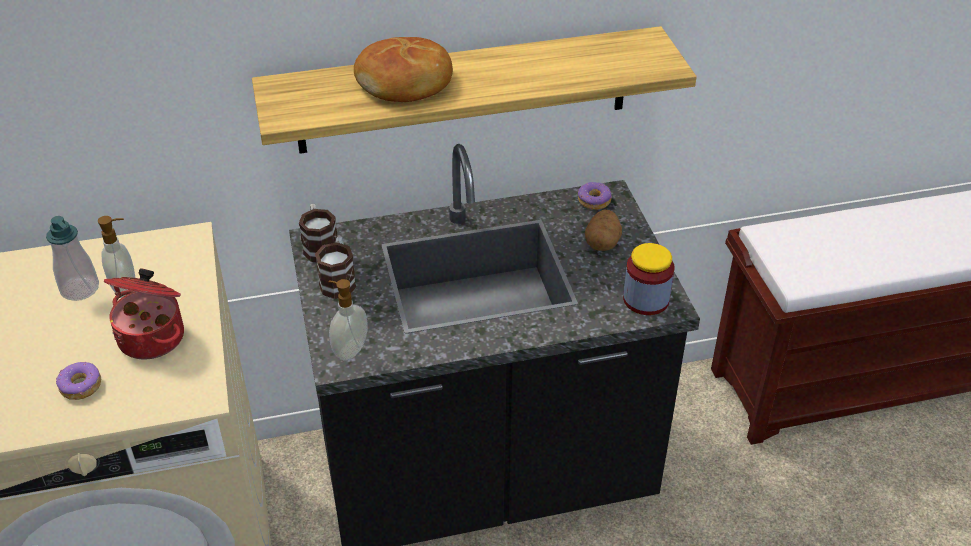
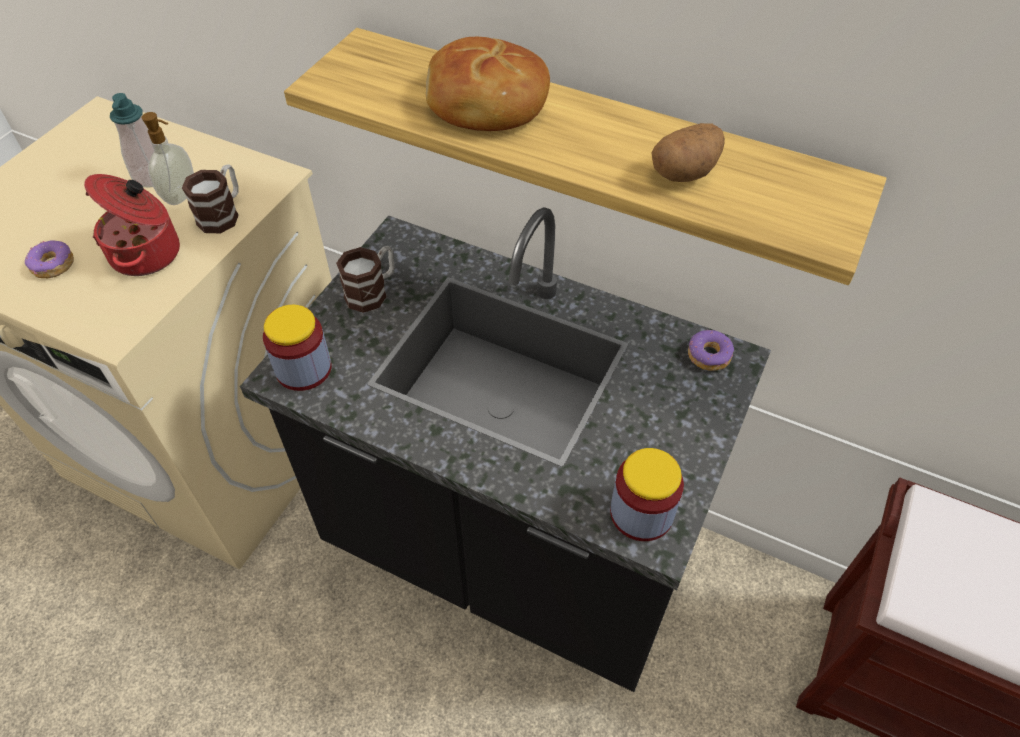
camera: 40 degrees right, 10 degrees up
(319, 246) = (395, 246): mug -> mug (223, 214)
(349, 349) = (303, 369): soap dispenser -> jar
(602, 242) = (665, 411): potato -> potato (684, 172)

